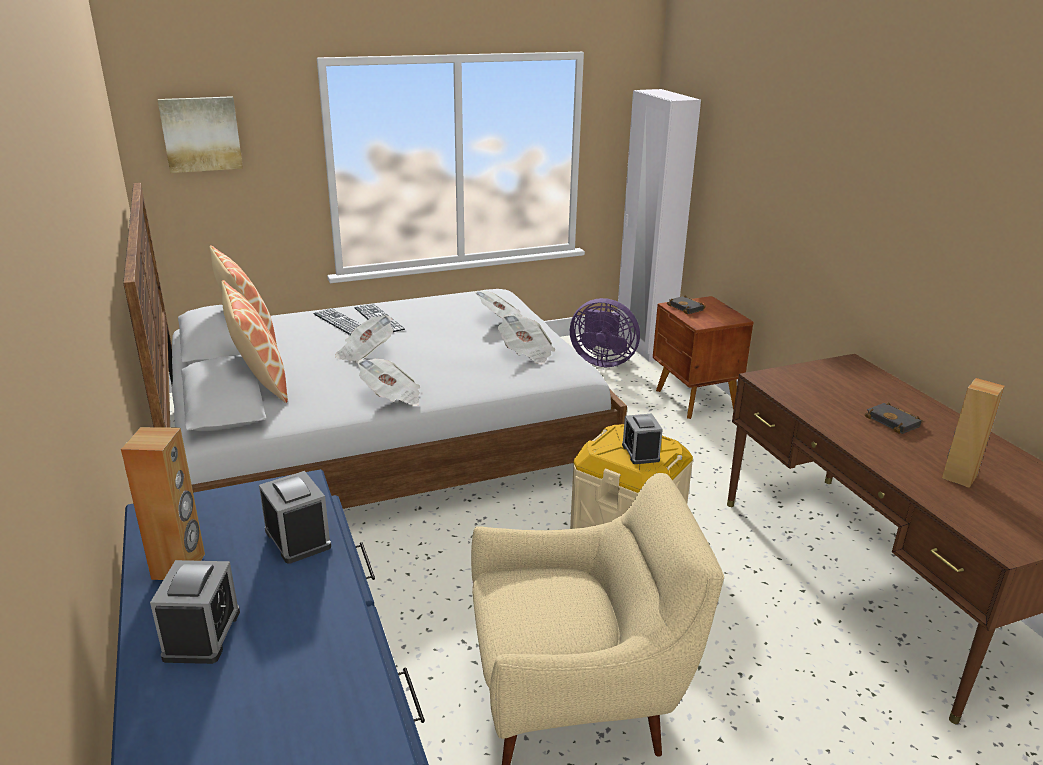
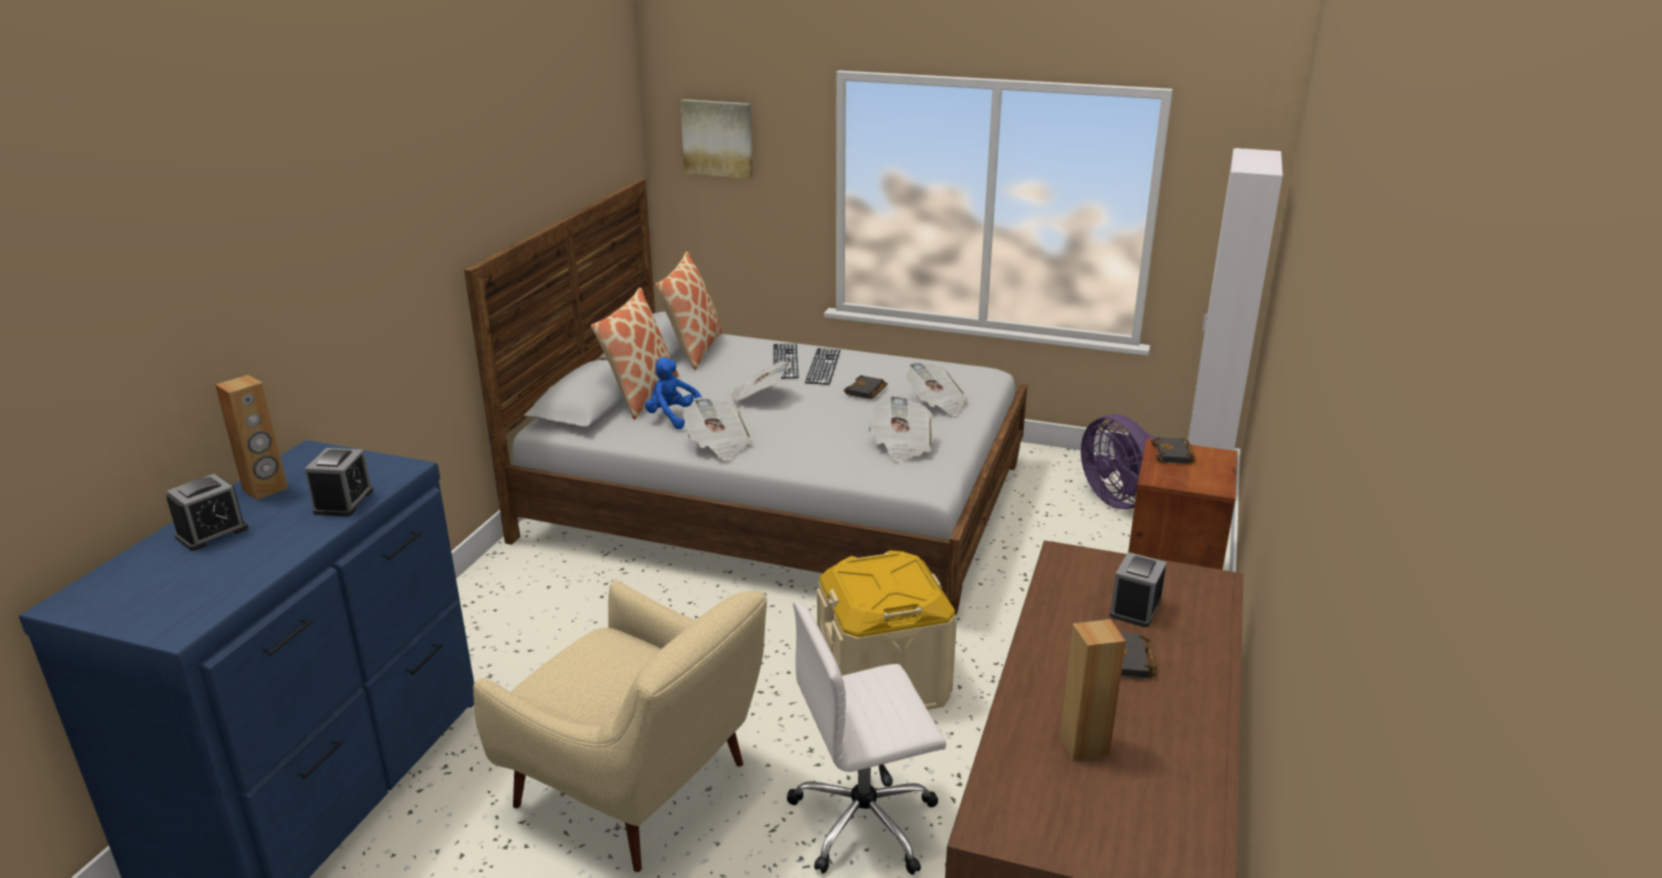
camera: 40 degrees right, 0 degrees up
(319, 390) = (673, 417): none -> blue plush toy
(439, 326) = (866, 391): none -> black book
(640, 452) = (881, 588): alarm clock -> alarm clock (1135, 608)
(740, 625) = (866, 820): none -> white office chair

